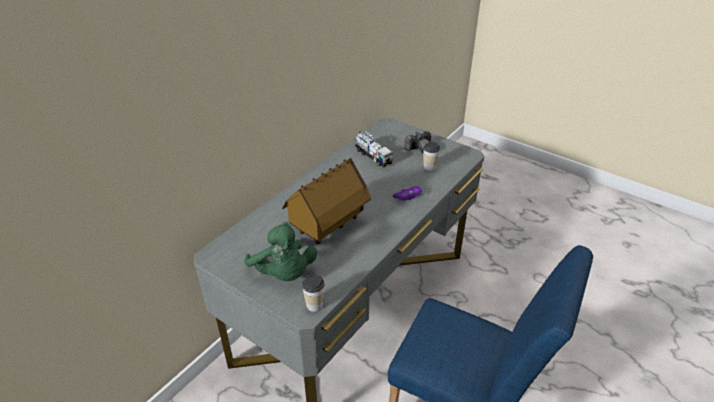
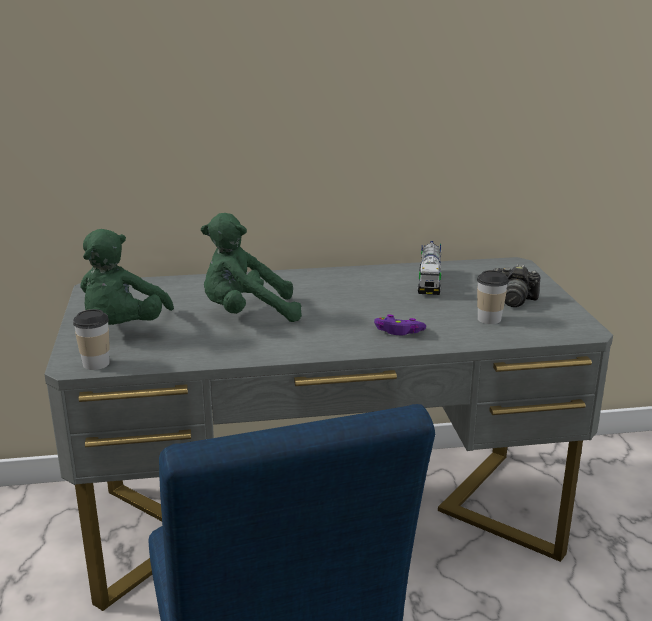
camera: 45 degrees right, 15 degrees down
(328, 226) = (247, 314): toy house -> green plush toy

